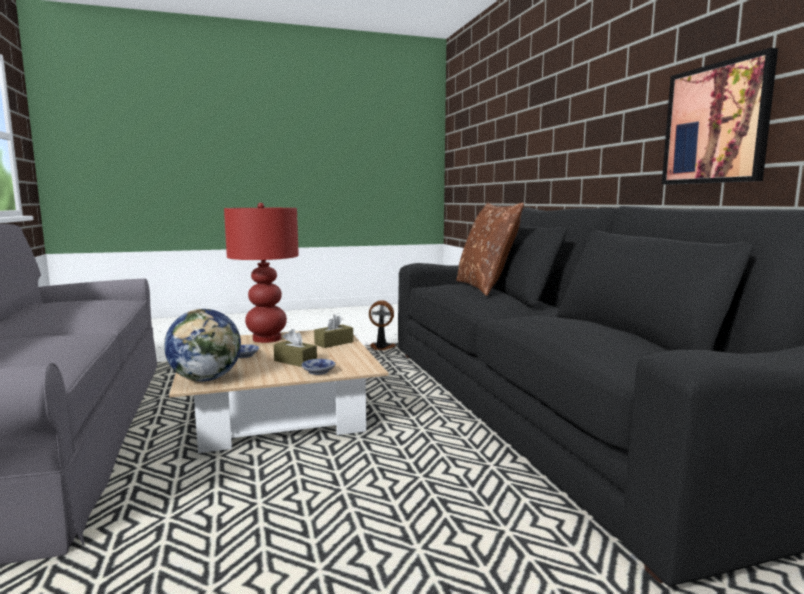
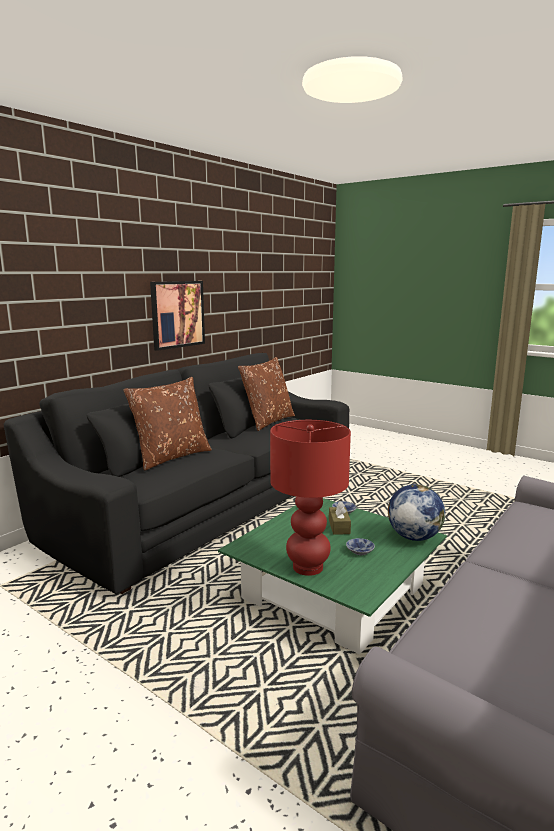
camera: 125 degrees left, 5 degrees up
(278, 412) = (334, 592): beige coffee table -> green coffee table
(334, 343) = (278, 533): brown tissue box -> none
(381, 348) = (88, 627): fan -> none
(611, 328) = (267, 421): none -> brown pillow

